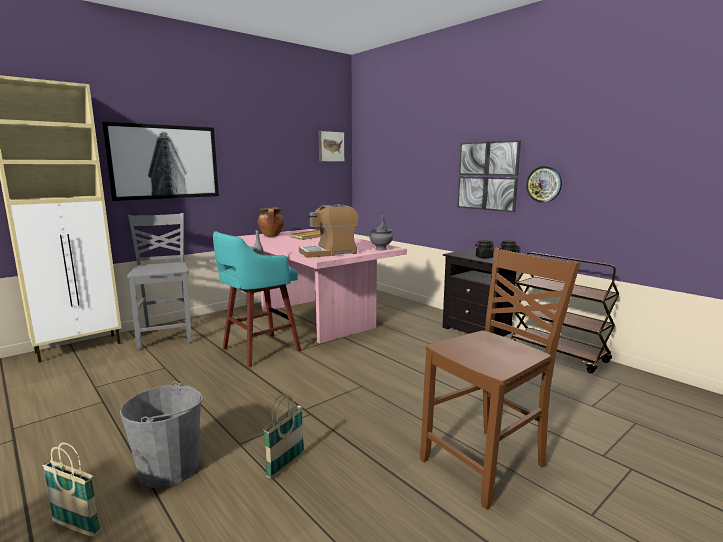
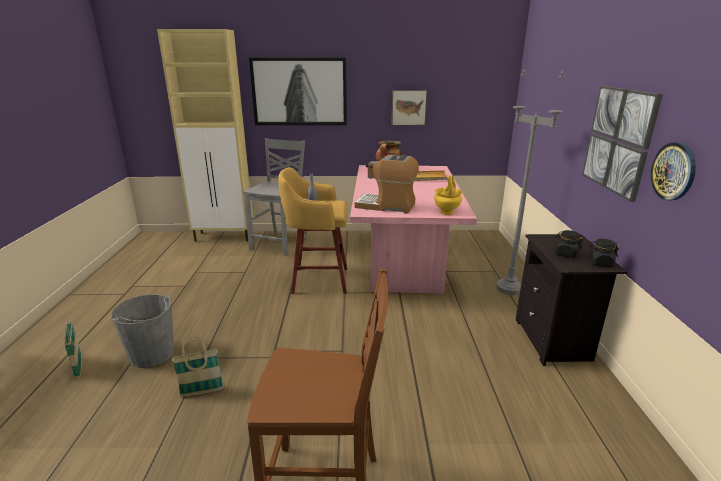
camera: 40 degrees right, 10 degrees up
(259, 350) = (318, 280): turquoise stool -> yellow stool
(330, 146) = (487, 72): picture -> picture (408, 107)
(381, 249) = (446, 212): grey vase -> yellow vase
(412, 312) = (509, 288): none -> grey floor lamp
(558, 354) = (614, 419): brown cart -> none

